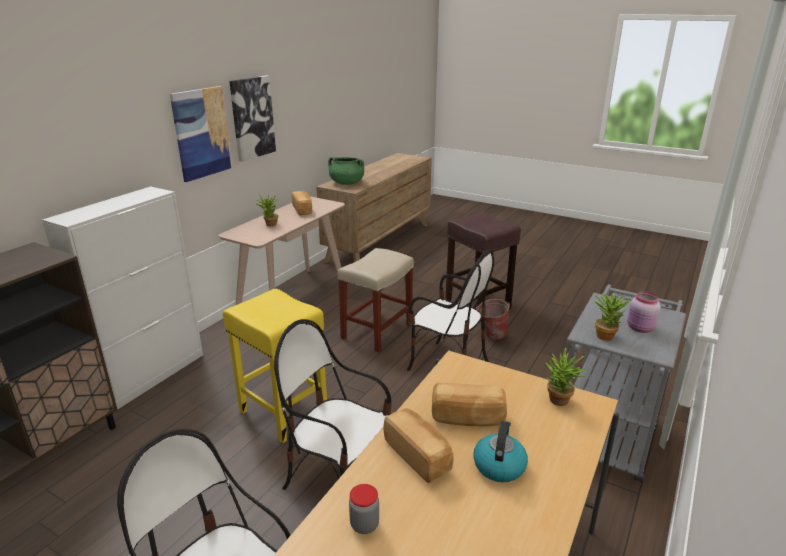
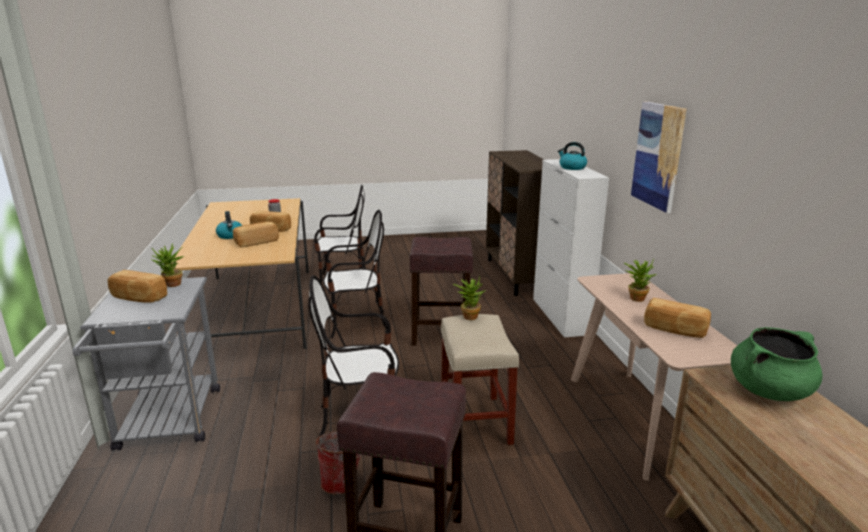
camera: 140 degrees right, 5 degrees down
(114, 204) = (572, 167): none -> kettle
(252, 118) = (711, 168): picture -> none
(282, 412) = (441, 334): yellow stool -> brown stool
(558, 402) = (205, 258): potted plant -> potted plant (469, 316)
(640, 328) = (138, 298): pink jar -> bread

